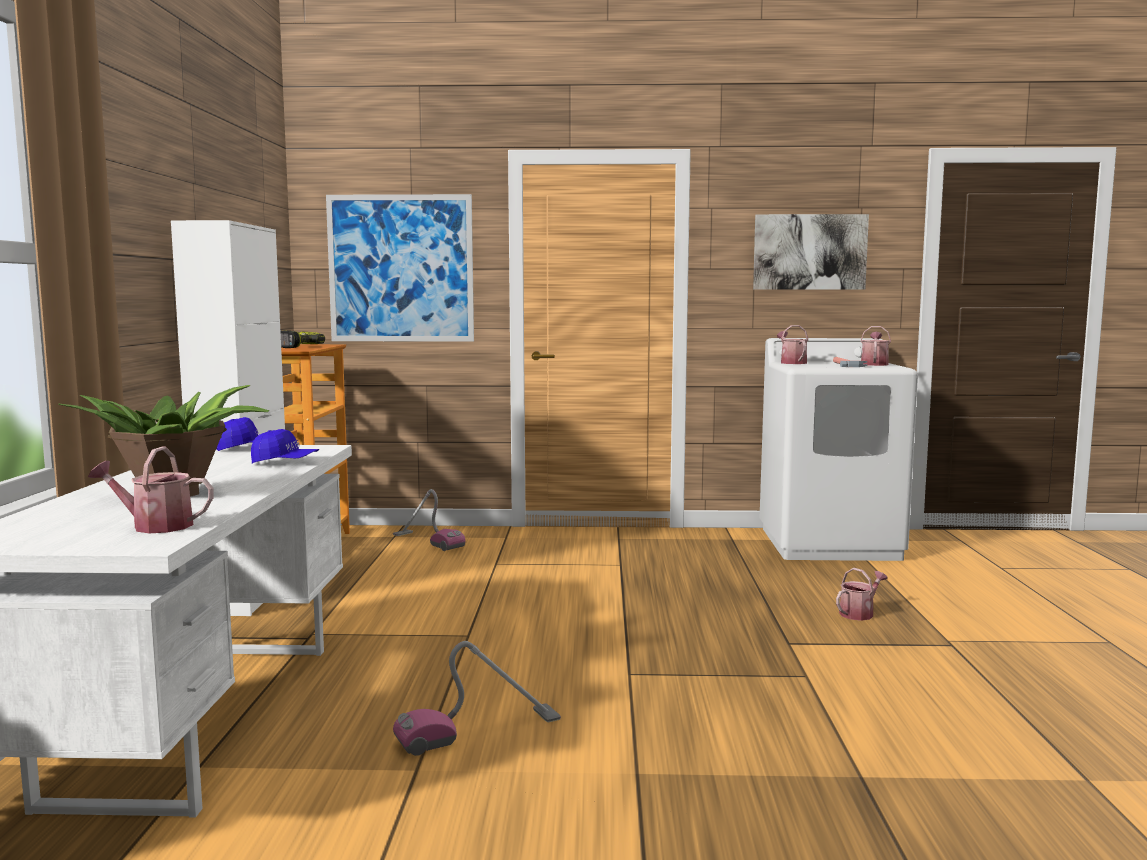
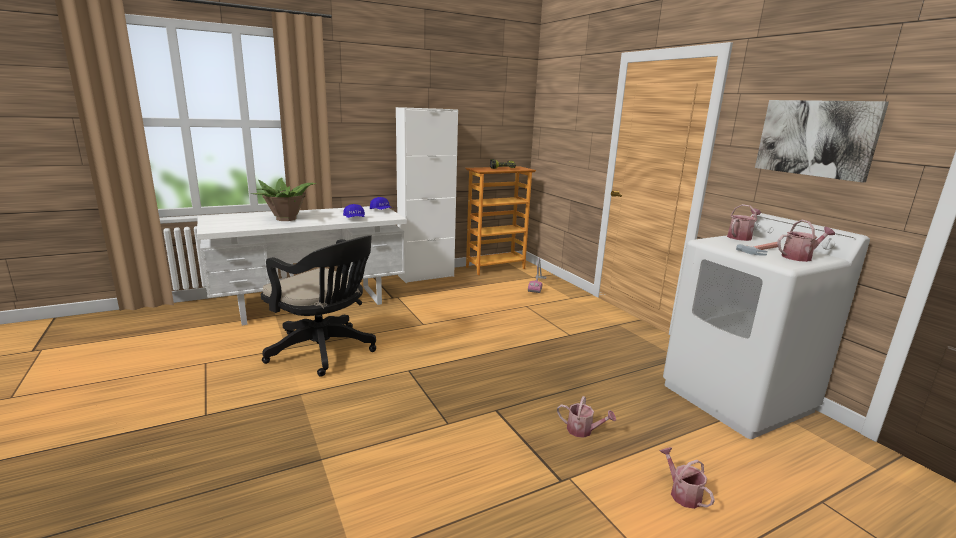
camera: 60 degrees right, 10 degrees up
(155, 526) = (236, 226): watering can -> watering can (682, 493)
(401, 268) = (568, 129): picture -> none
(479, 730) = (325, 351): vacuum cleaner -> black office chair

